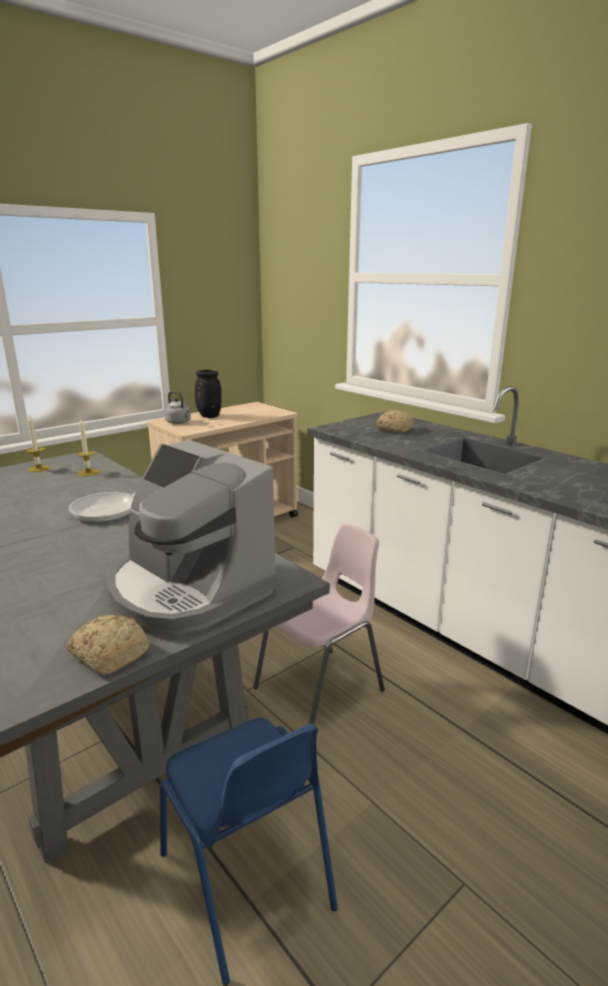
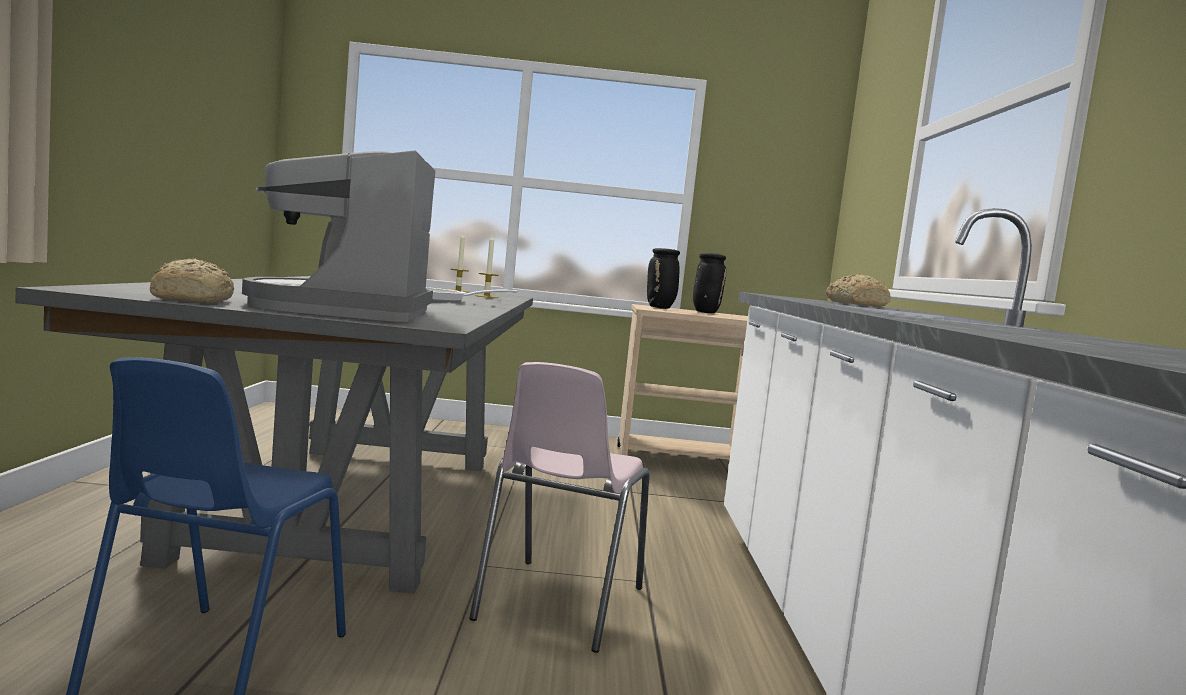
camera: 40 degrees right, 15 degrees down
(179, 422) = (660, 308): grey kettle -> black vase
(321, 690) = (557, 603): pink chair -> pink chair turned 105 degrees clockwise

